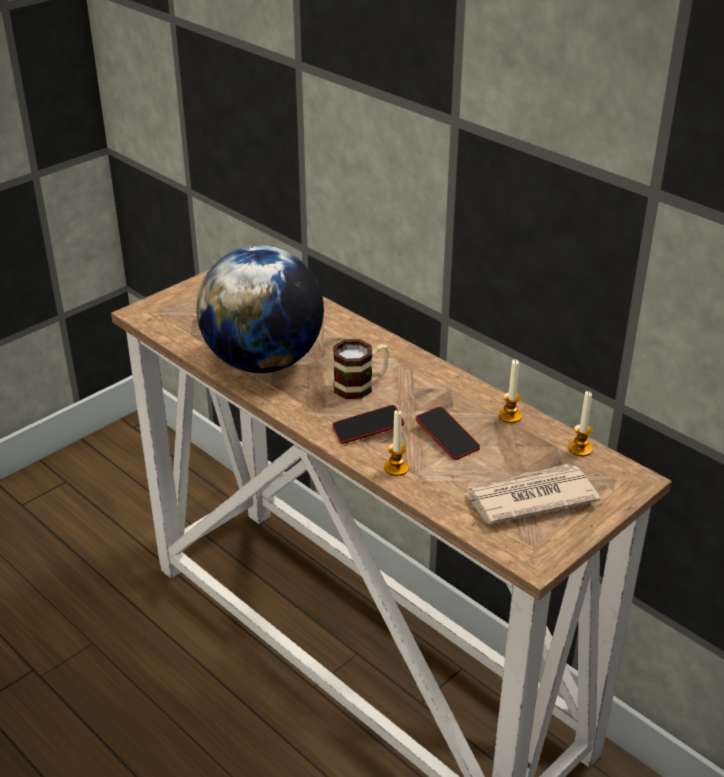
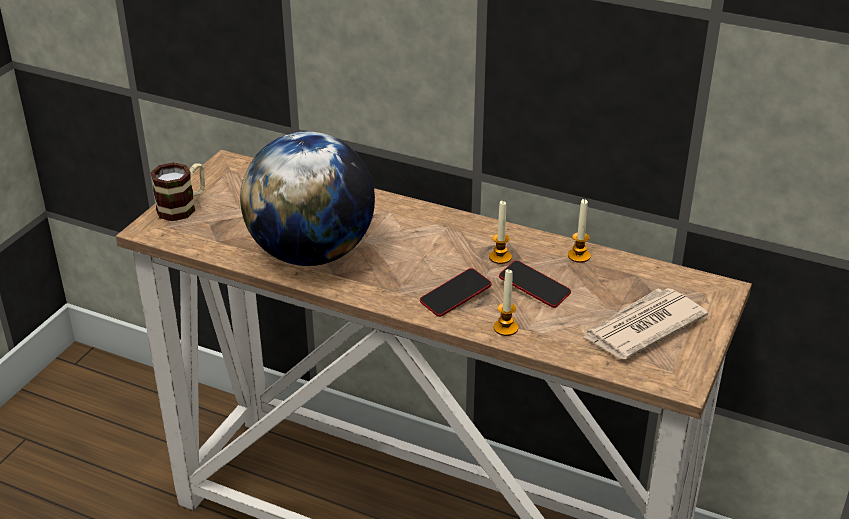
camera: 20 degrees left, 0 degrees up
(361, 385) = (422, 256): mug -> mug (183, 206)
(580, 449) = (658, 272): candle -> candle (500, 257)

